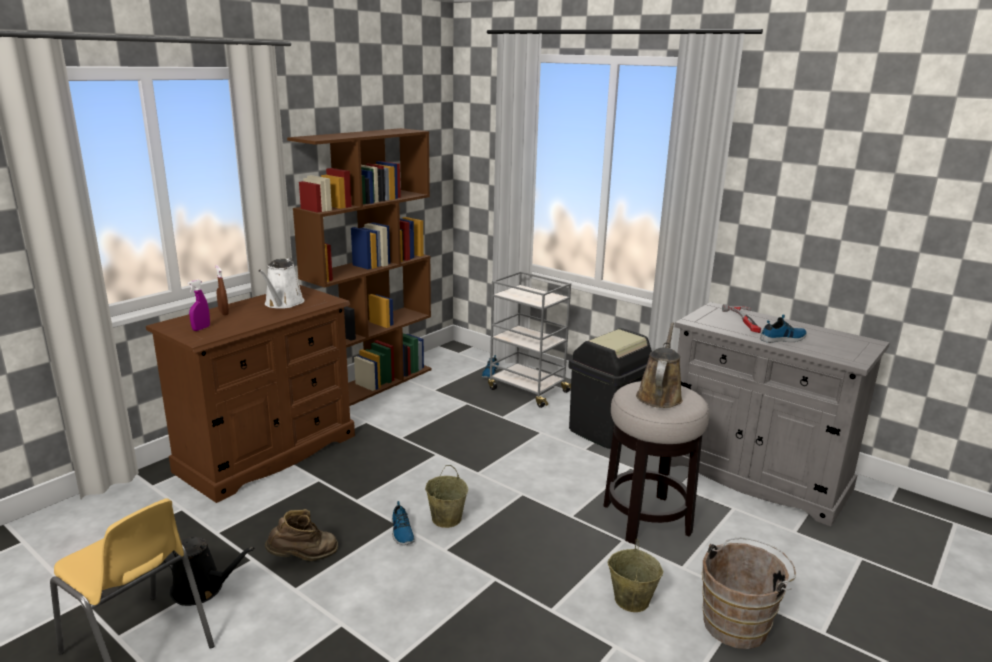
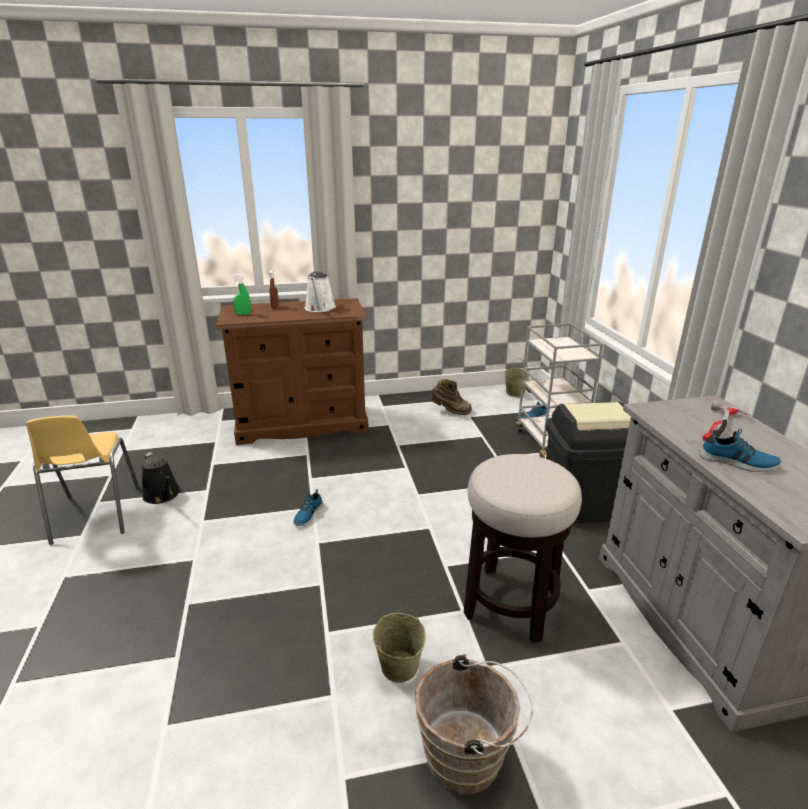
camera: 40 degrees right, 5 degrees up
(201, 328) = (243, 314): purple spray bottle -> green spray bottle
(283, 303) = (320, 308): white watering can -> white watering can turned 45 degrees counterclockwise
(304, 559) = (231, 503): brown boot -> brown boot (450, 412)
(372, 384) = (429, 398): brown bookcase -> none
(446, 518) = (349, 519): beige bucket -> beige bucket (515, 393)
(659, 395) = (522, 475): brown watering can -> none

